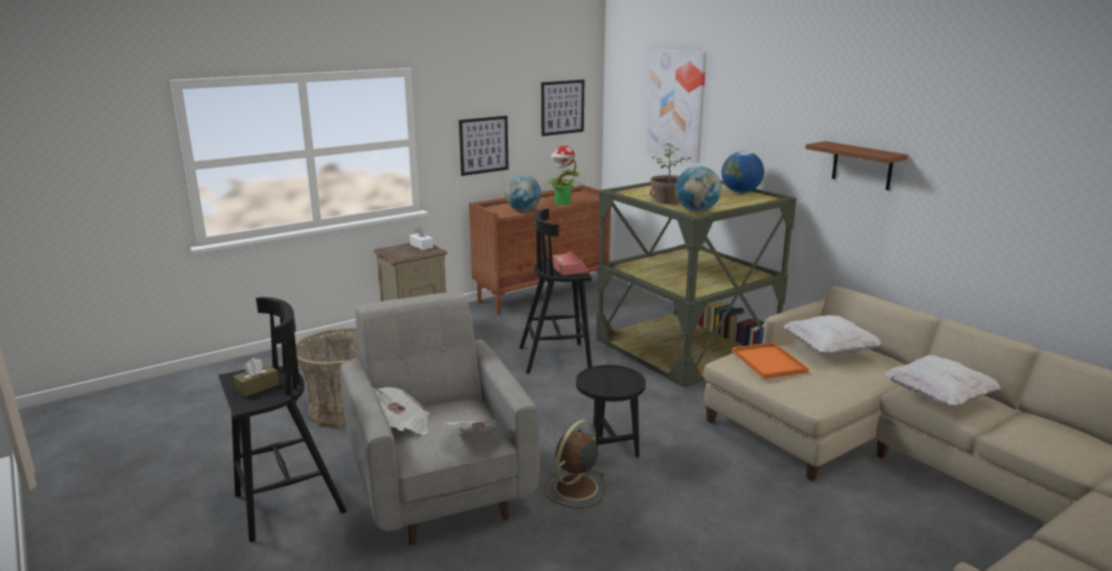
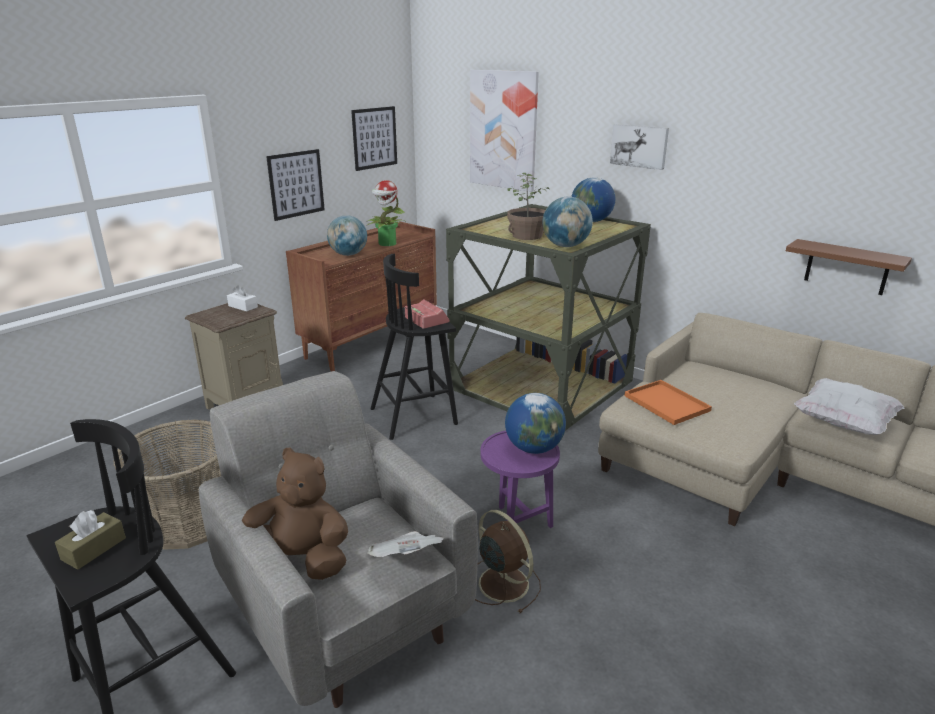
camera: 15 degrees left, 5 degrees up
(401, 425) = (300, 558): newspaper -> brown plush toy
(574, 488) = (502, 582): brown fan -> brown fan turned 120 degrees clockwise
(608, 449) = (517, 523): black side table -> purple side table
(623, 380) = (534, 448): none -> globe
(789, 123) = (639, 146): none -> picture
(828, 351) = (714, 382): white pillow -> none
(862, 165) = (725, 187): brown shelf -> brown shelf (847, 267)

